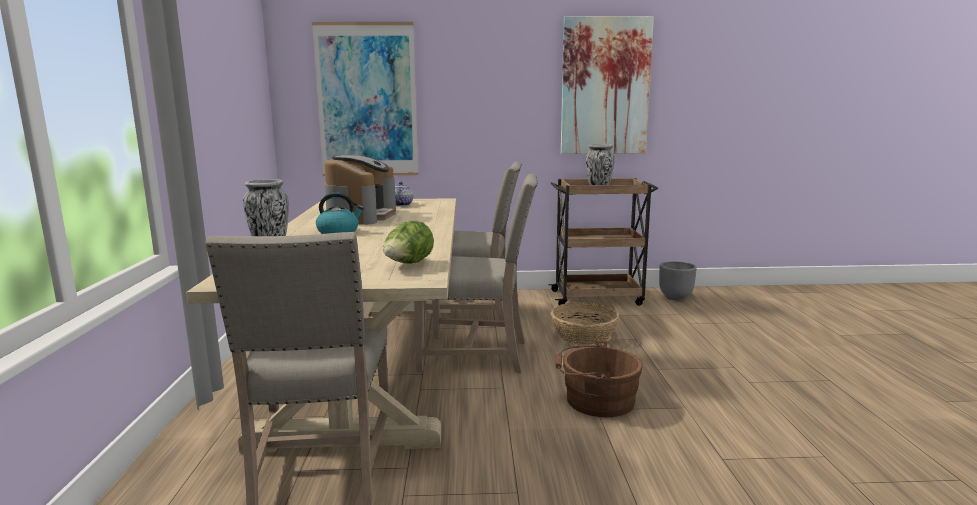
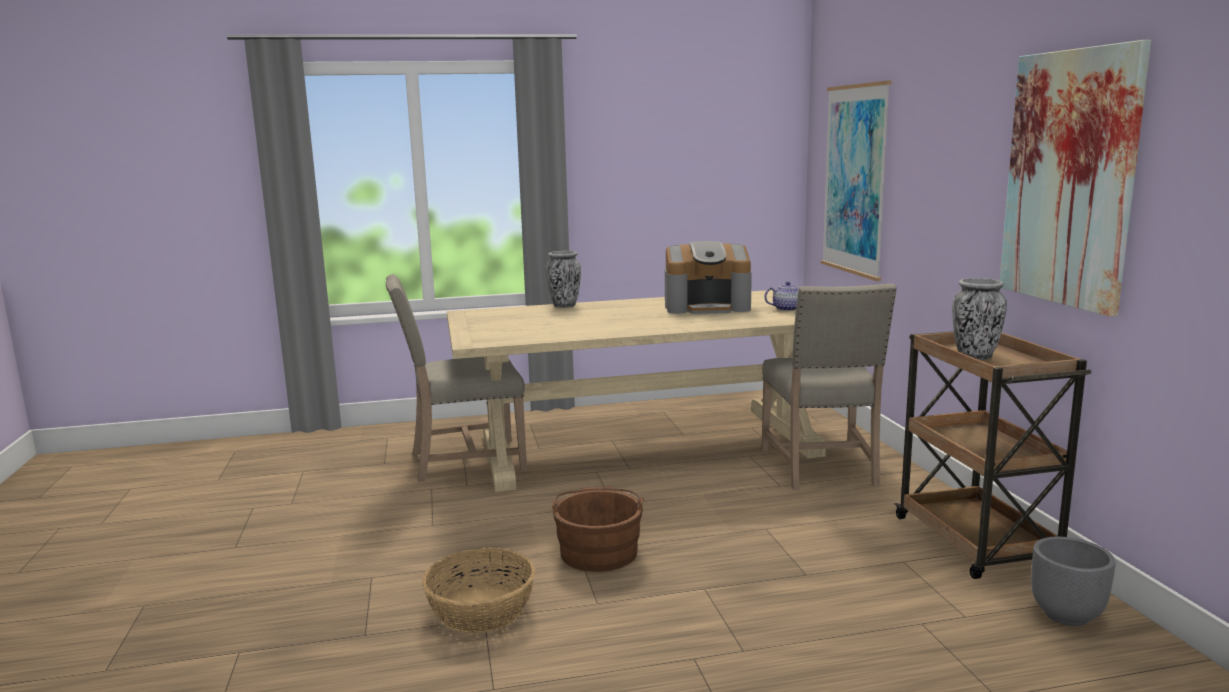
camera: 80 degrees right, 0 degrees up
(339, 232) = (629, 310): kettle -> none
(408, 264) = (515, 336): lettuce -> none
(478, 355) = (688, 485): beige chair -> none
(583, 336) = (788, 538): basket -> basket (480, 610)

